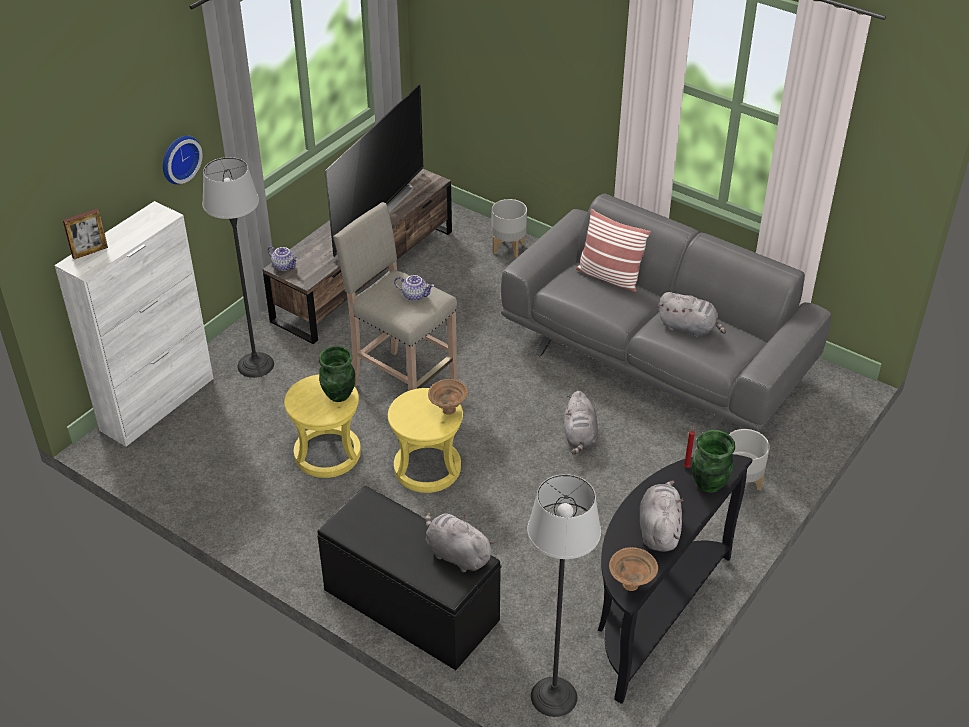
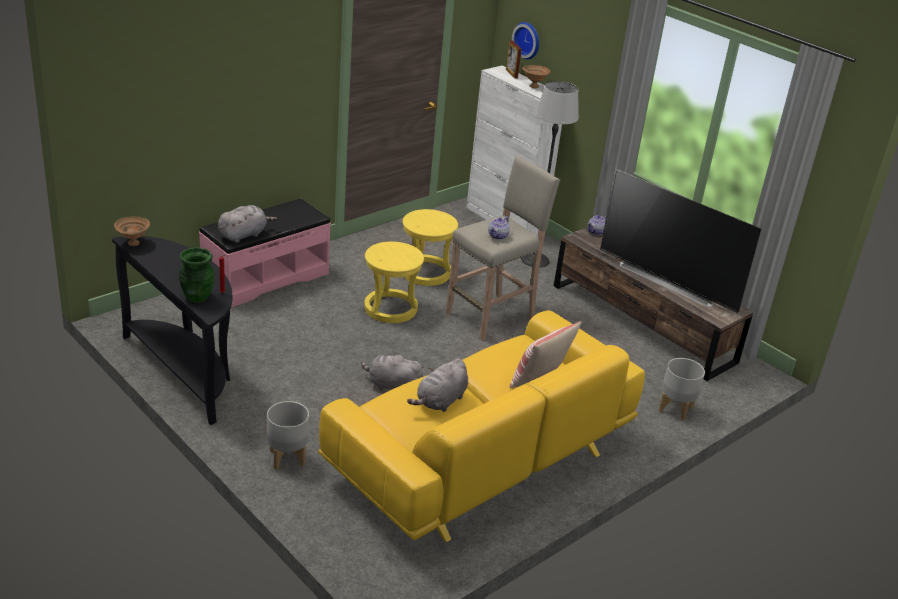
camera: 100 degrees right, 10 degrees down
(178, 158) = (596, 89): wall clock -> wall clock (528, 40)
(339, 395) = (430, 228): green vase -> none
(410, 606) = (265, 278): black bench -> pink bench
(448, 410) = (391, 264): brown bowl -> brown bowl (533, 86)
(553, 696) = (151, 314): floor lamp -> none
(657, 357) = (480, 459): grey sofa -> yellow sofa
(659, 529) = (171, 265): grey plush toy -> none

